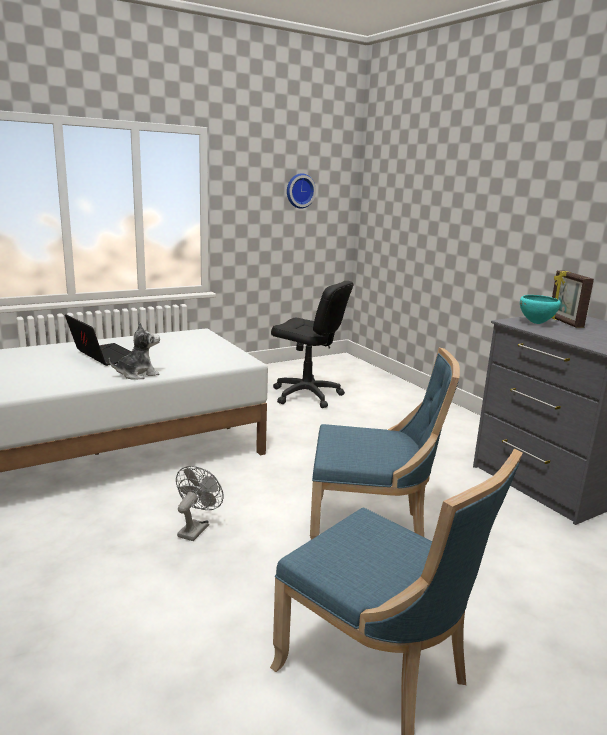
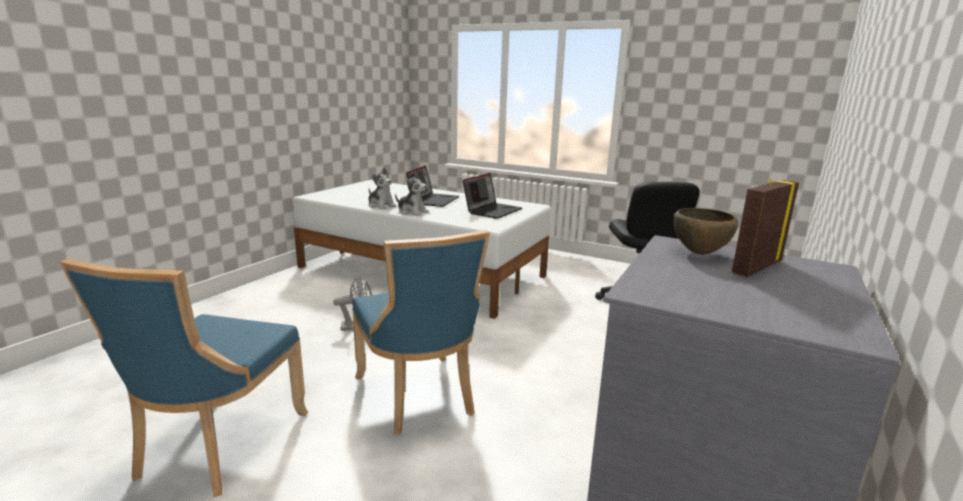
camera: 60 degrees right, 0 degrees up
(79, 380) = (381, 206): none -> plush toy
(192, 347) = (492, 210): none -> laptop
(299, 190) = (739, 83): wall clock -> none
(536, 323) = (700, 253): turquoise bowl -> brown bowl

